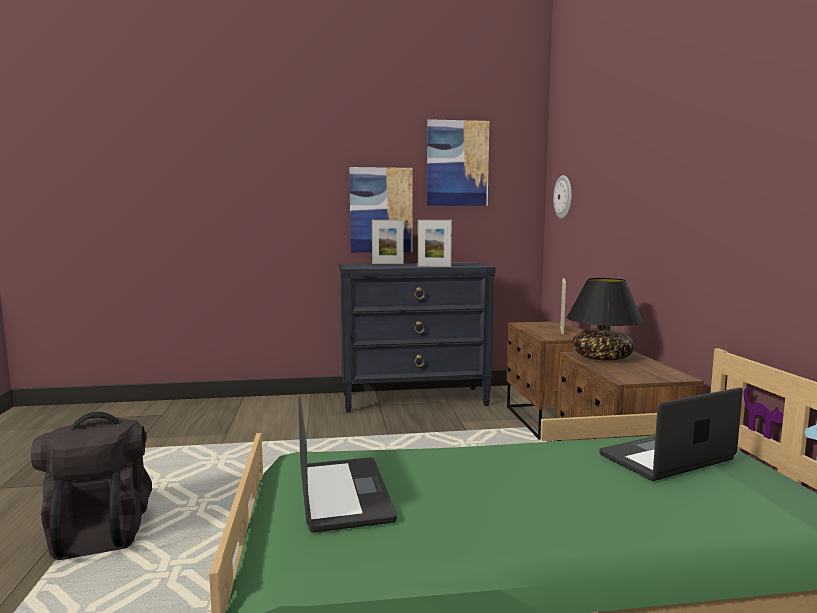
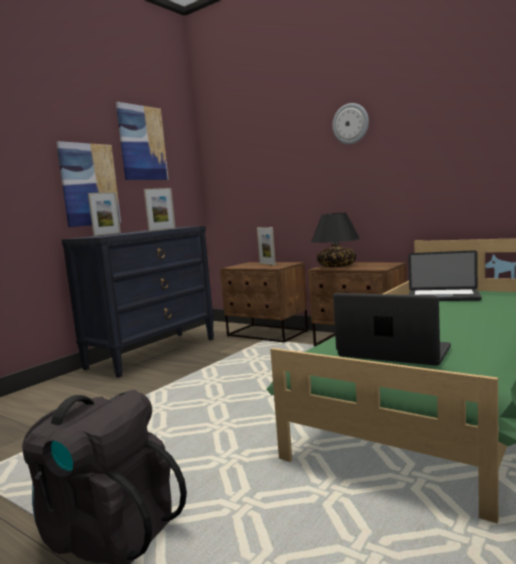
camera: 45 degrees left, 0 degrees up
(563, 197) = (229, 170): wall clock -> wall clock (350, 124)
(666, 458) = (443, 297): laptop -> laptop turned 90 degrees counterclockwise

